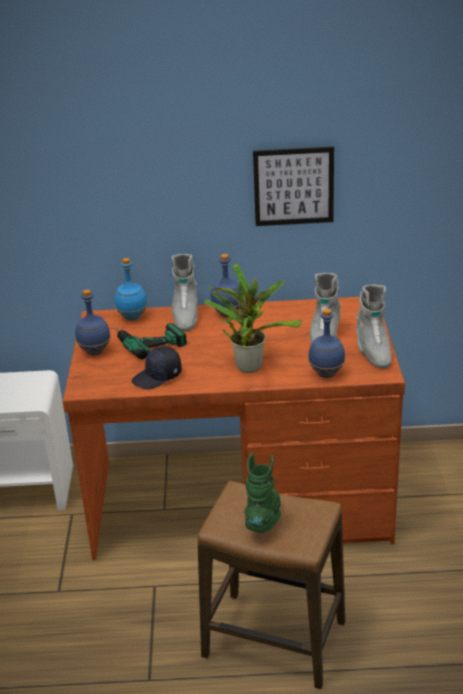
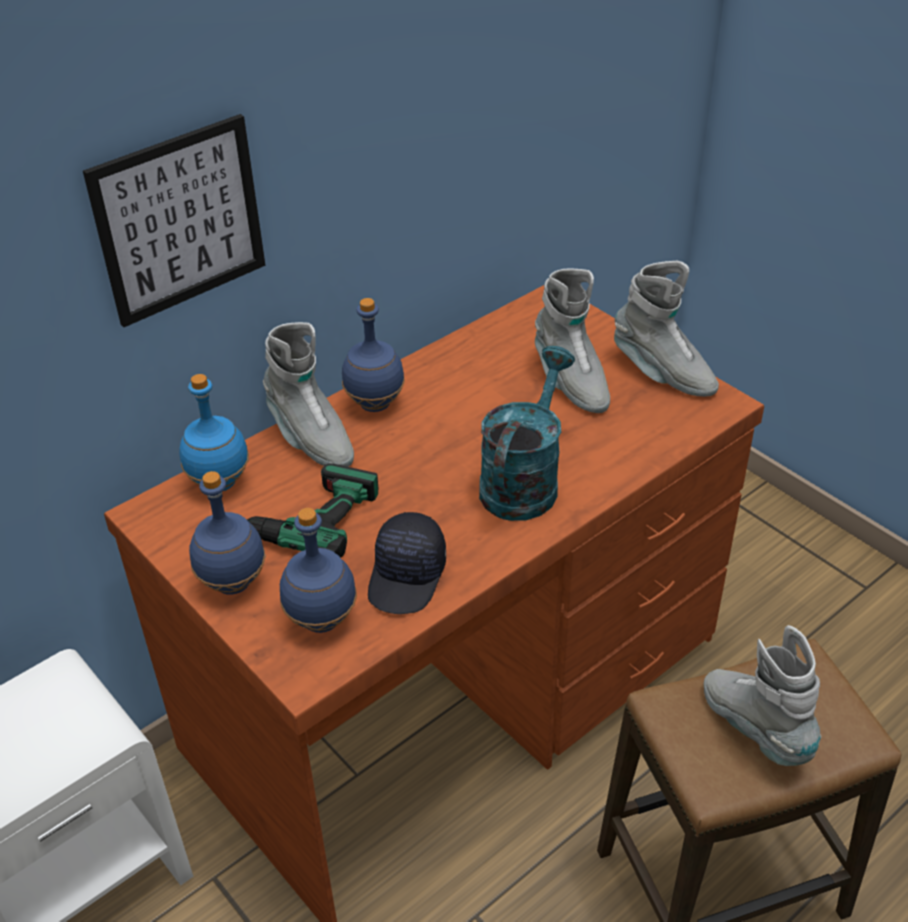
camera: 40 degrees left, 10 degrees up
(249, 365) = (524, 480): potted plant -> turquoise watering can
(264, 519) = (755, 729): green boot -> grey boot
(293, 186) = (432, 134): picture -> picture (179, 220)
(326, 373) = (649, 440): blue bottle -> blue bottle (321, 620)

